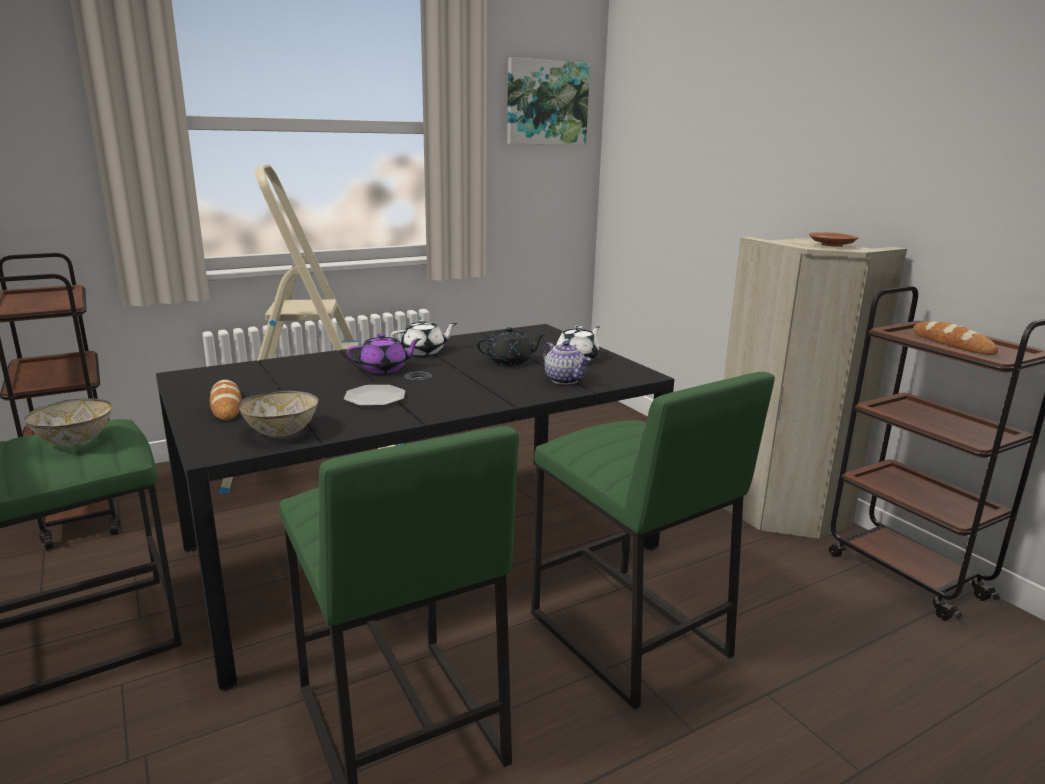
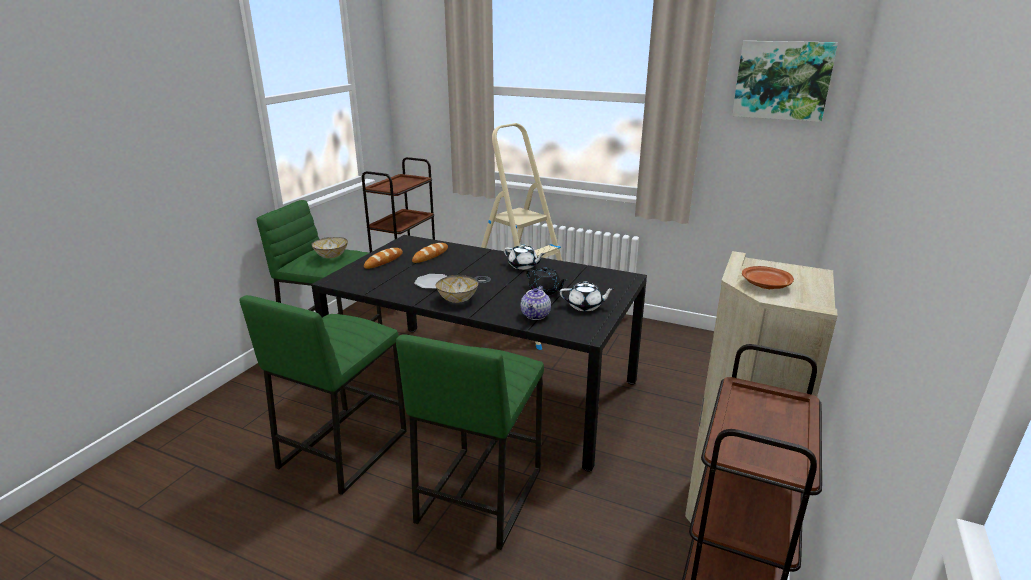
camera: 55 degrees right, 5 degrees up
(281, 431) = (367, 282): bowl -> bowl (458, 299)
(384, 369) = (478, 269): purple teapot -> none
(952, 343) = (758, 425): bread -> bread (430, 255)

